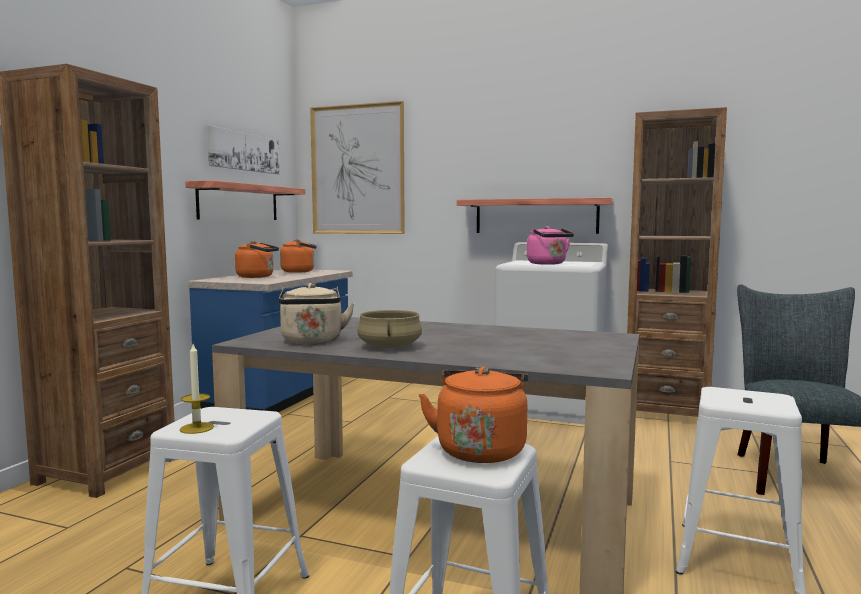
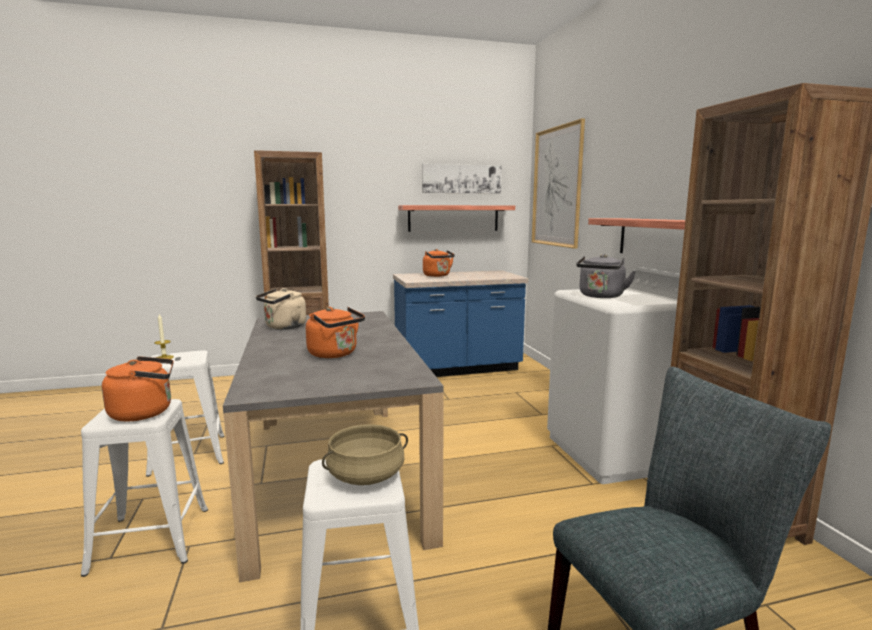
camera: 55 degrees right, 5 degrees up
(300, 271) = (489, 274): orange kettle -> orange kettle (335, 354)
(390, 347) = (285, 340): beige cooking pot -> beige cooking pot (366, 476)
(548, 264) = (601, 296): pink kettle -> grey kettle

